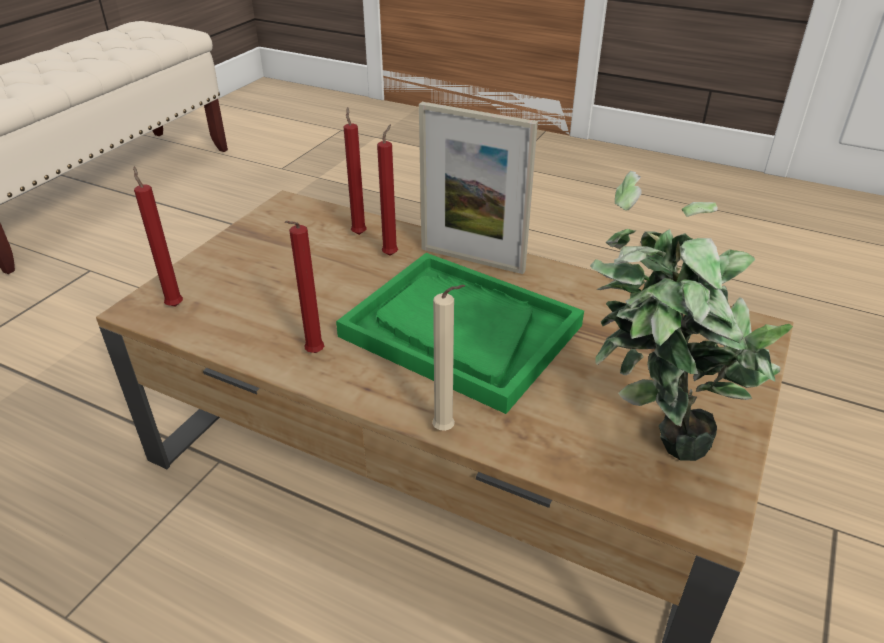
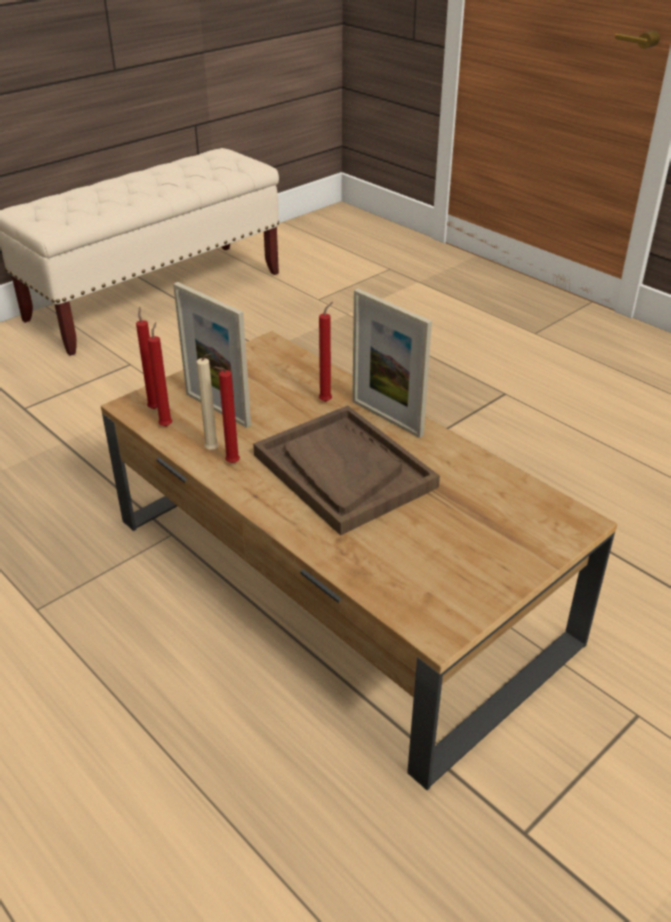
camera: 20 degrees right, 0 degrees up
(261, 290) = (217, 409): none -> picture frame
(359, 233) = (311, 378): red candle -> red candle (167, 425)
(447, 430) = (293, 536): beige candle -> beige candle (213, 451)
(460, 331) = (343, 471): green tray -> brown tray
(648, 446) = (428, 581): potted plant -> none

